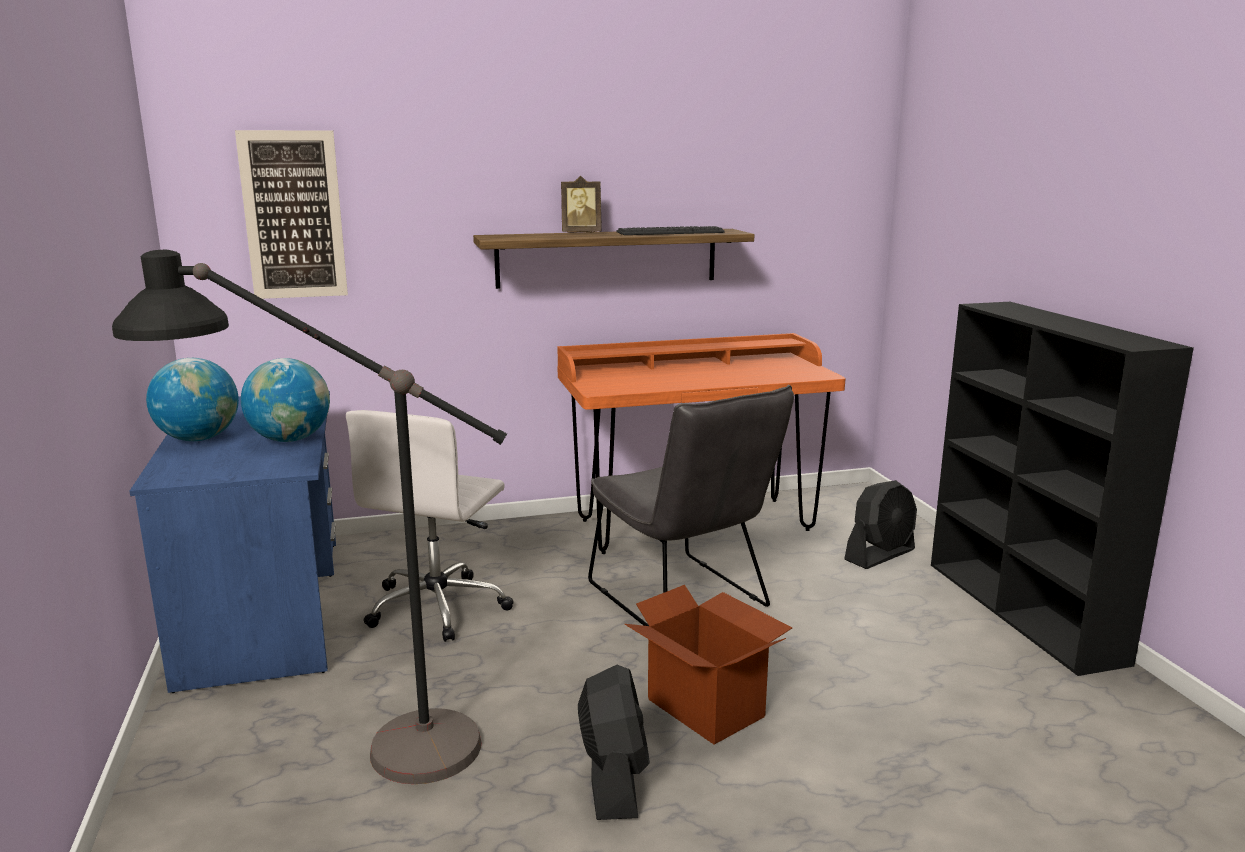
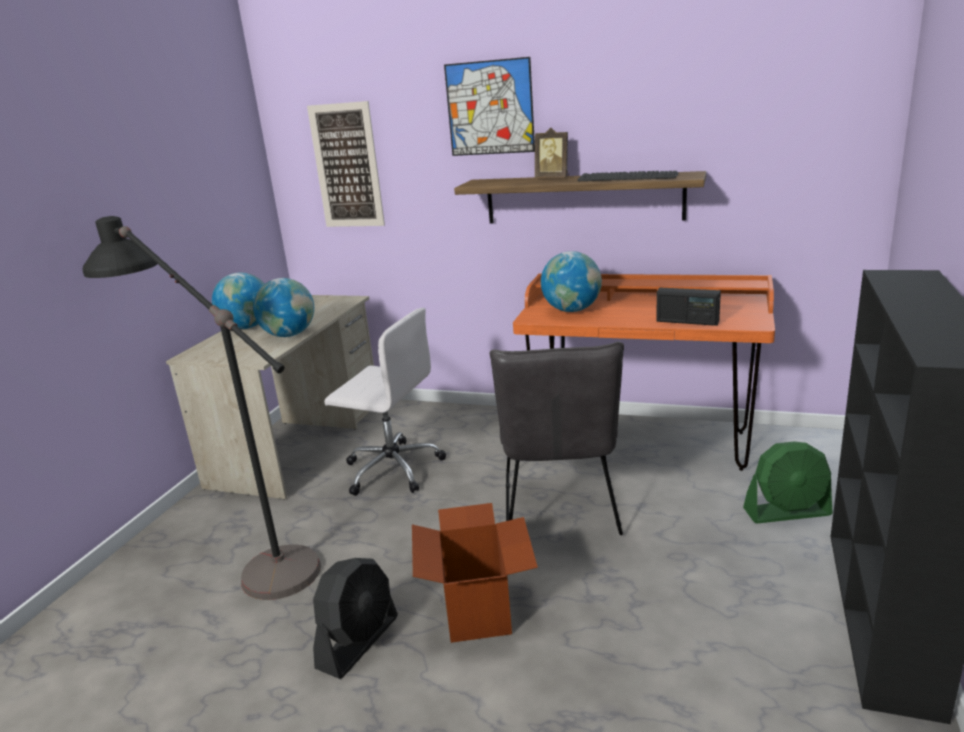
camera: 35 degrees right, 5 degrees up
(265, 608) = (299, 444): blue desk -> beige desk
(439, 606) = (392, 469): white office chair -> white office chair turned 120 degrees counterclockwise
(501, 150) = (490, 108): none -> picture
(630, 380) = (572, 310): none -> globe
(760, 378) = (687, 321): none -> radio
(880, 555) = (787, 512): black fan -> green fan

